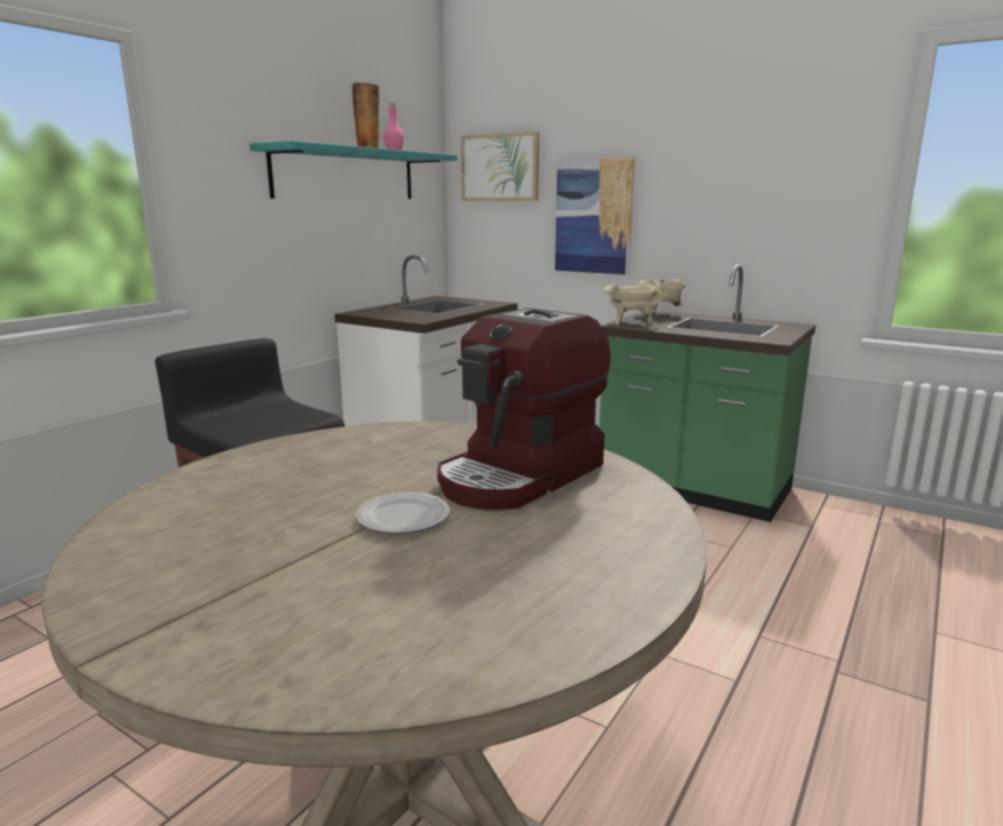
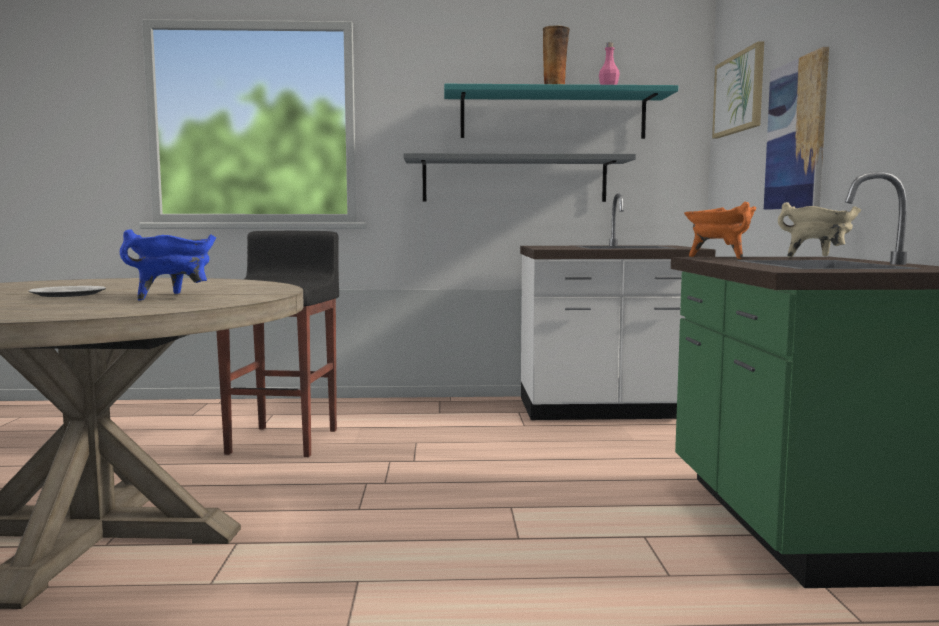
camera: 55 degrees right, 10 degrees down
(321, 244) = (514, 179): none -> grey shelf
(521, 476) = (174, 297): coffee machine -> blue cooking pot
(629, 323) = (719, 257): beige cooking pot -> orange cooking pot

